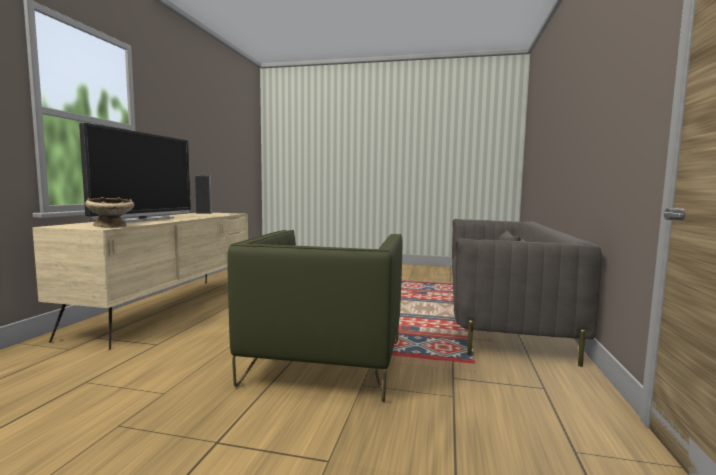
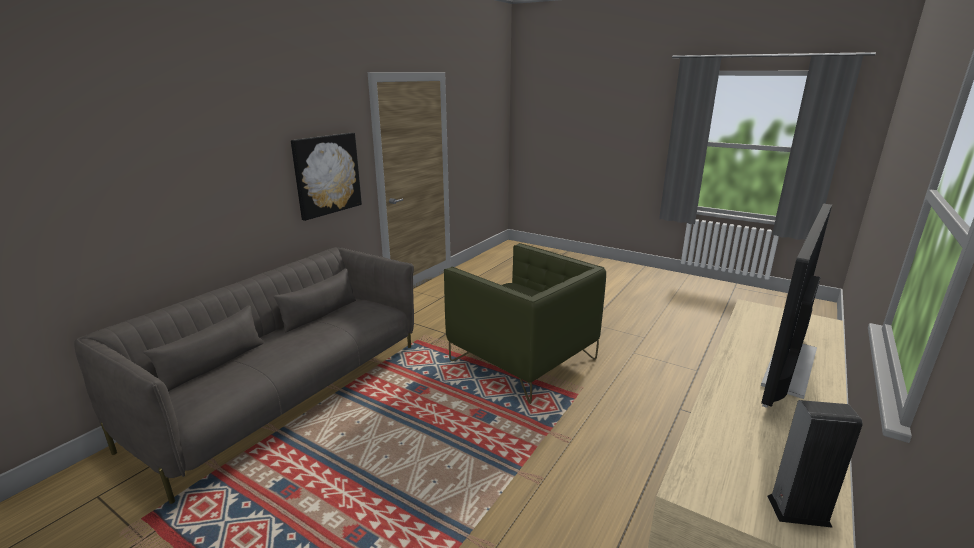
camera: 160 degrees left, 15 degrees up
(112, 226) = (754, 314): beige bowl -> none
(326, 362) = (522, 359): green armchair -> green armchair turned 105 degrees clockwise
(618, 145) = (327, 174): none -> picture

